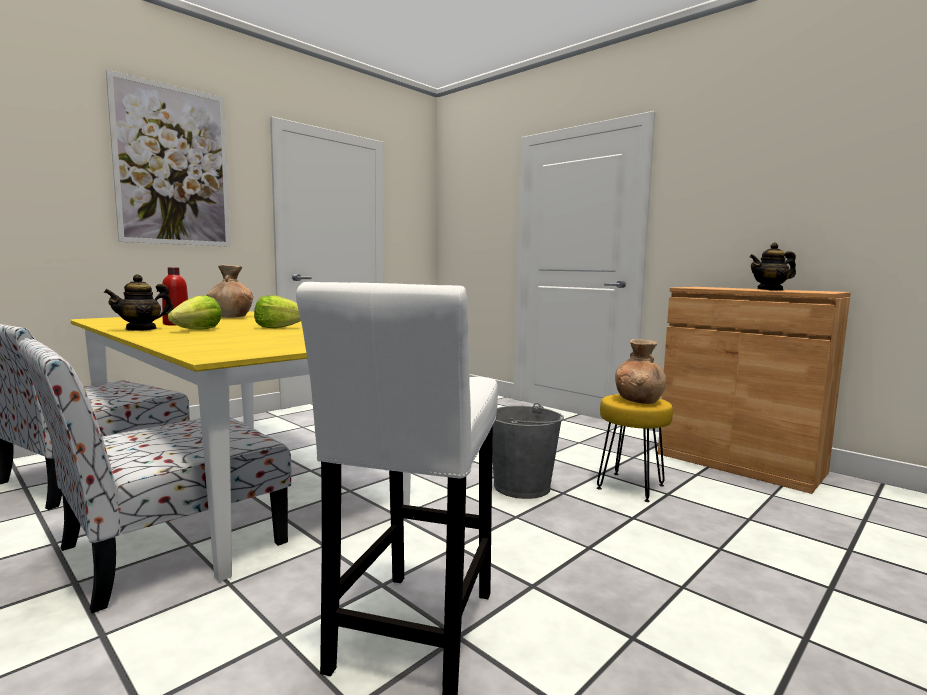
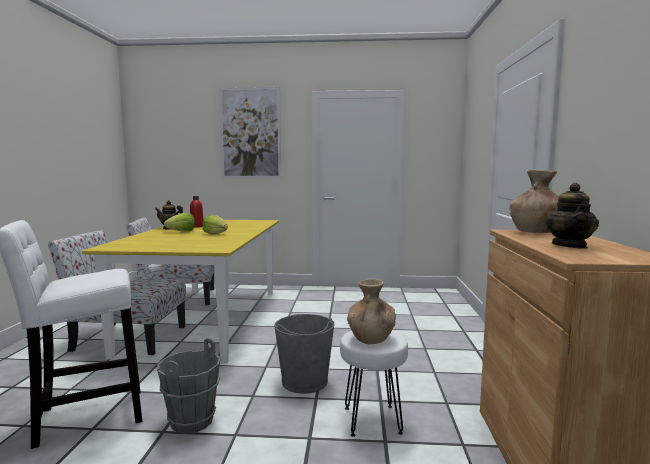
camera: 50 degrees right, 0 degrees up
(231, 317) = (241, 224): brown vase -> brown vase (535, 232)
(530, 563) = (191, 421): none -> grey bucket
(631, 487) = (371, 420): yellow stool -> white stool
(770, 289) = (570, 246): teapot -> teapot turned 120 degrees counterclockwise

